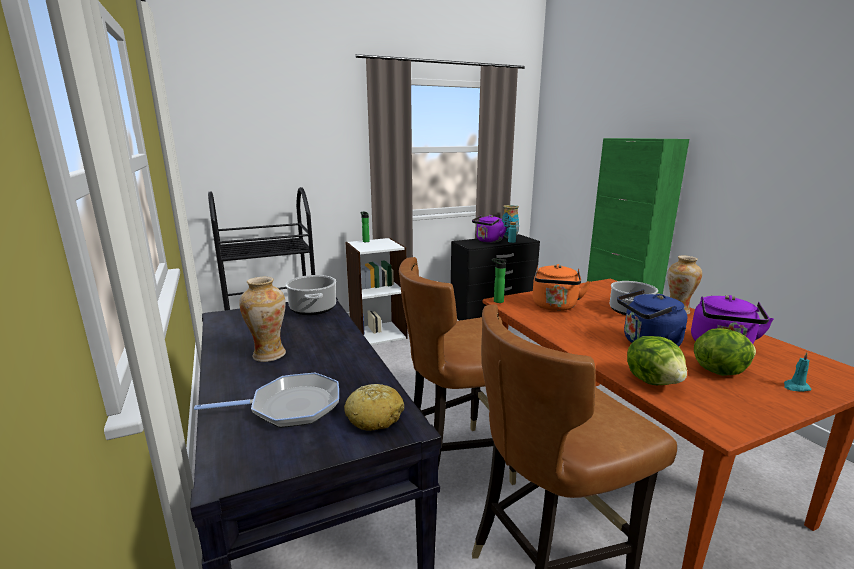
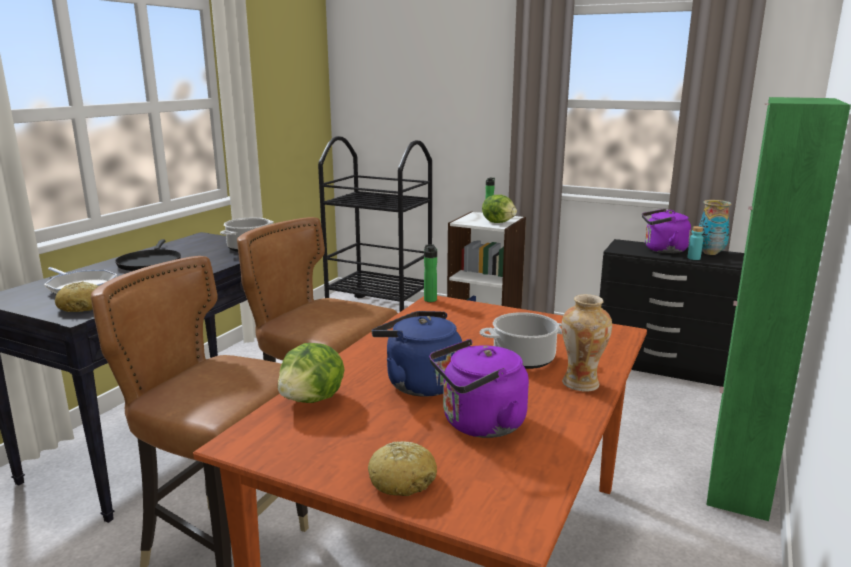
camera: 50 degrees right, 0 degrees up
(269, 355) = (150, 263): vase -> black frying pan
(555, 307) = (461, 323): orange kettle -> none
(719, 370) = (392, 429): lettuce -> lettuce (499, 222)
(795, 387) = (402, 480): turquoise candle -> bread

